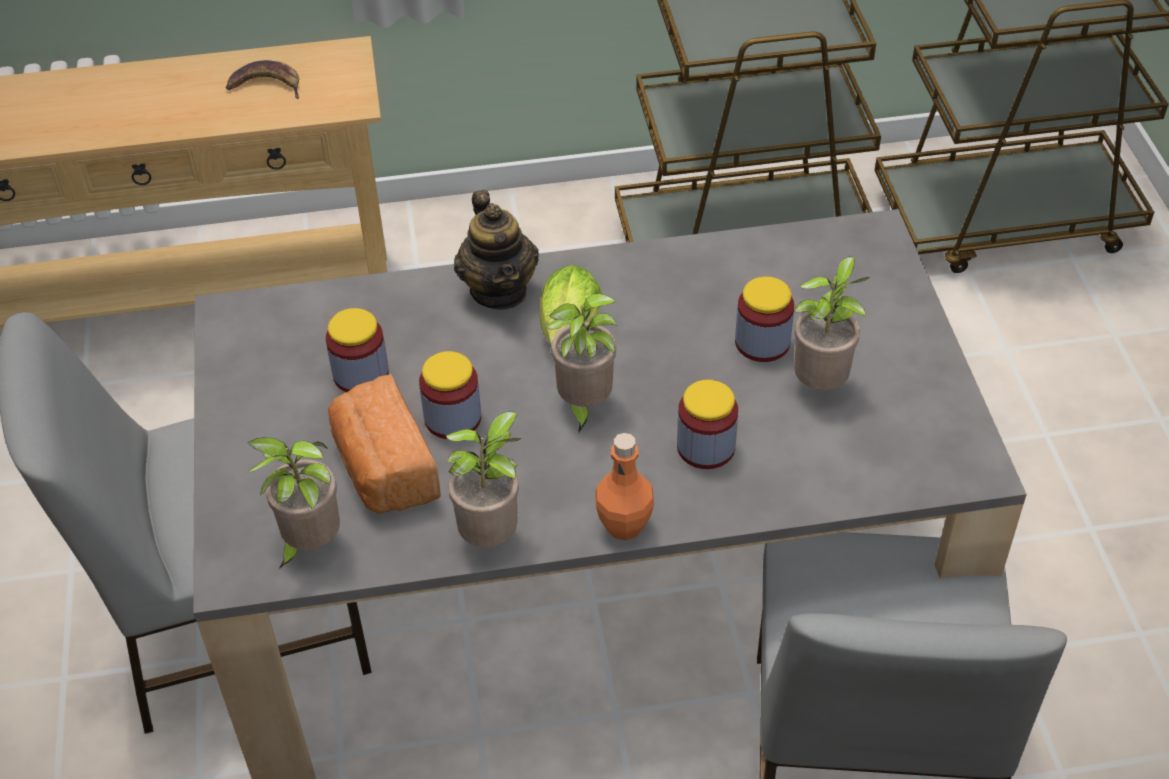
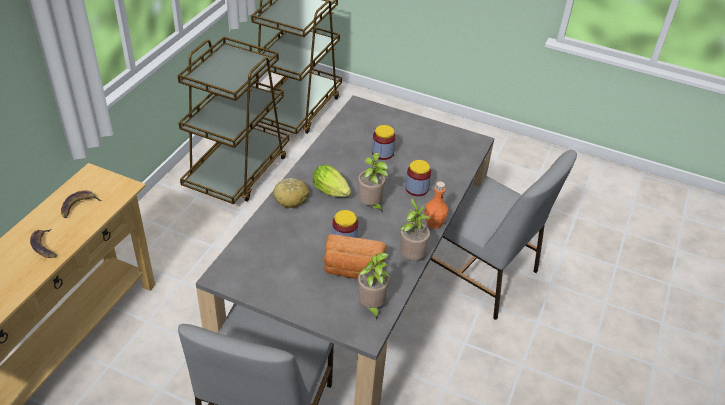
camera: 60 degrees left, 5 degrees down
(155, 107) = (44, 246): none -> banana
(361, 374) = (296, 254): jar -> none
(499, 290) = (291, 198): teapot -> bread
(822, 384) = (413, 151): potted plant -> none

